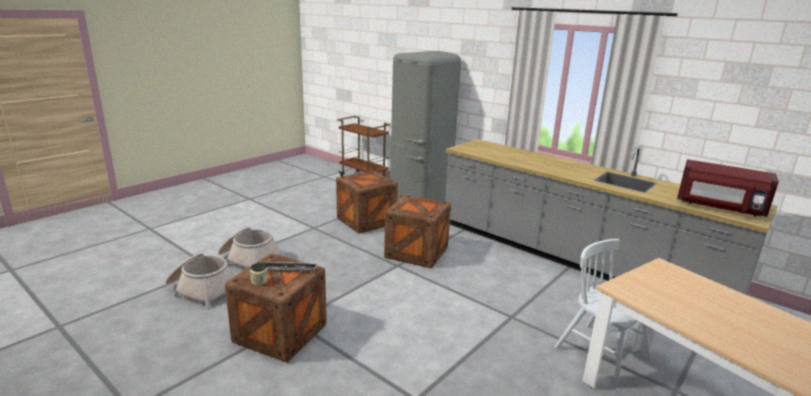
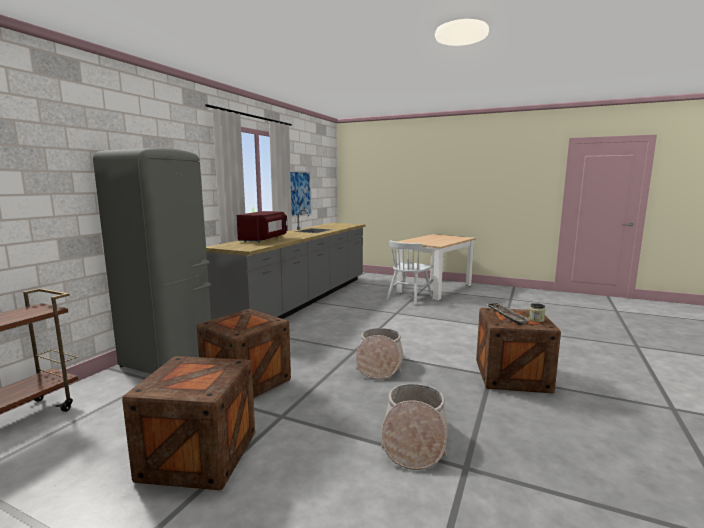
camera: 105 degrees left, 10 degrees down
(202, 289) = (516, 449): basket -> basket (379, 365)
(416, 252) = (322, 345): crate -> crate (199, 456)
(697, 128) = (299, 193): none -> picture
(719, 207) = (344, 225): red microwave -> red microwave (264, 239)

